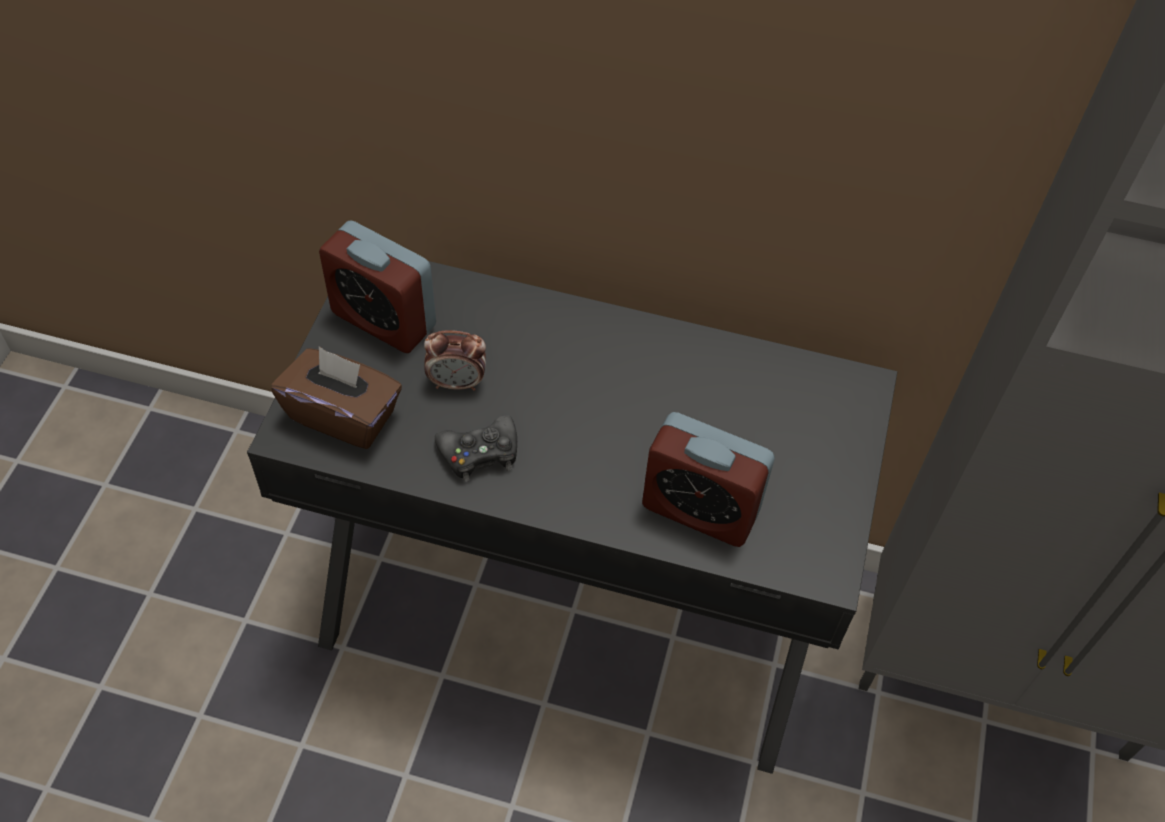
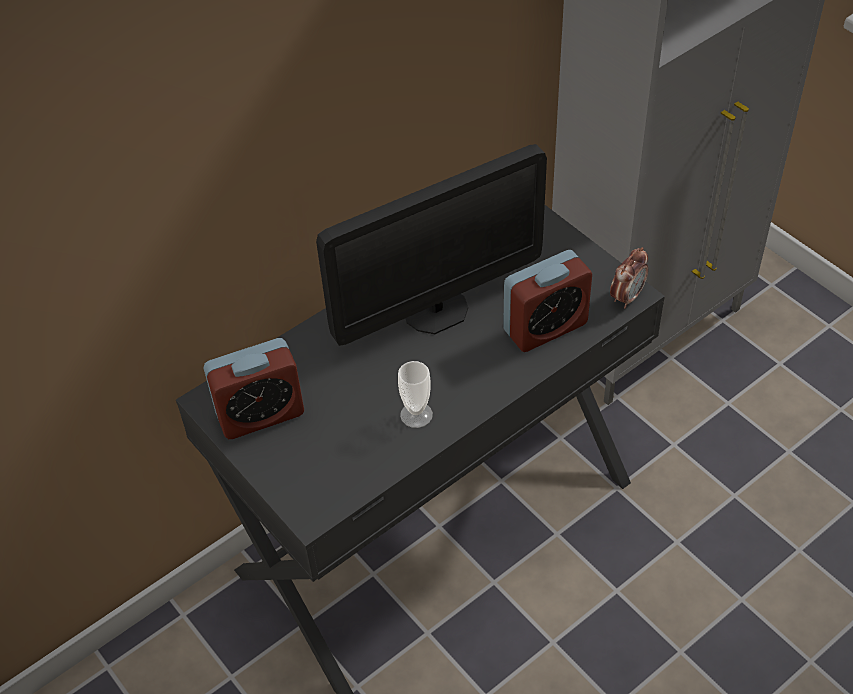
camera: 50 degrees left, 5 degrees down
(343, 415) = (322, 475): brown tissue box -> none
(457, 383) = (349, 399): alarm clock -> alarm clock (627, 297)
(480, 453) = (416, 415): black game controller -> cup
(639, 390) = (435, 310): none -> monitor

